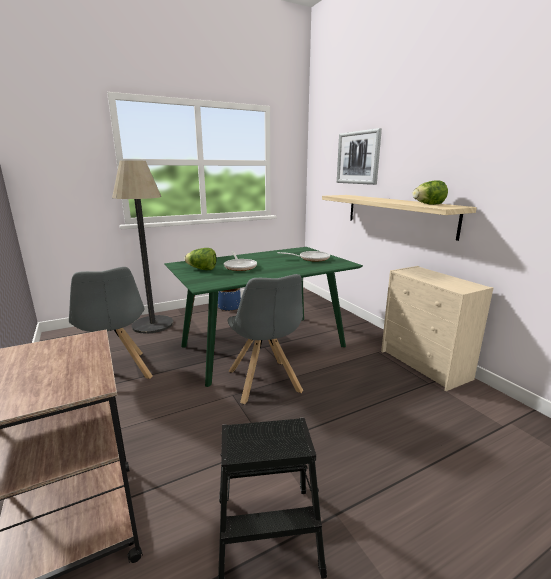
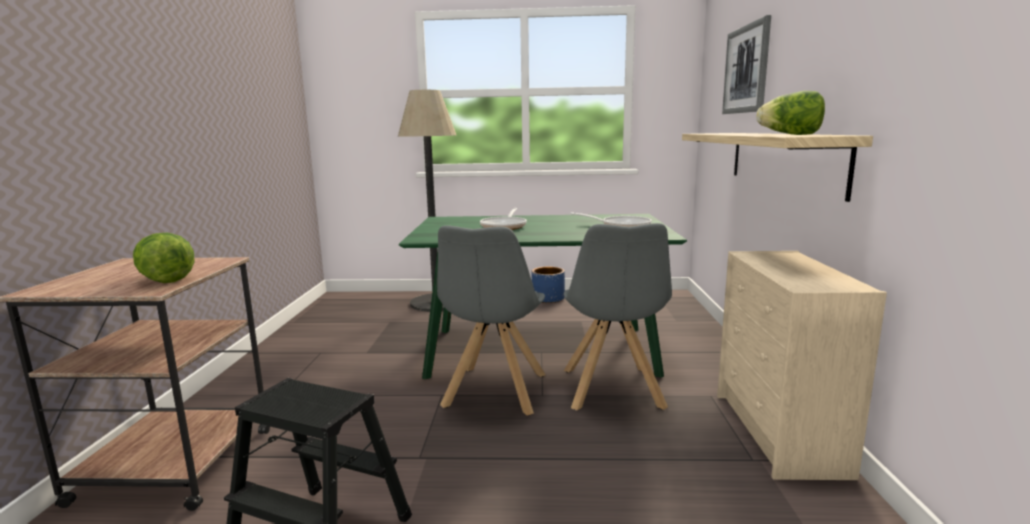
camera: 30 degrees right, 5 degrees down
(117, 374) = (350, 344): grey chair -> grey chair (613, 391)
(202, 269) = (455, 225): lettuce -> lettuce (164, 279)

